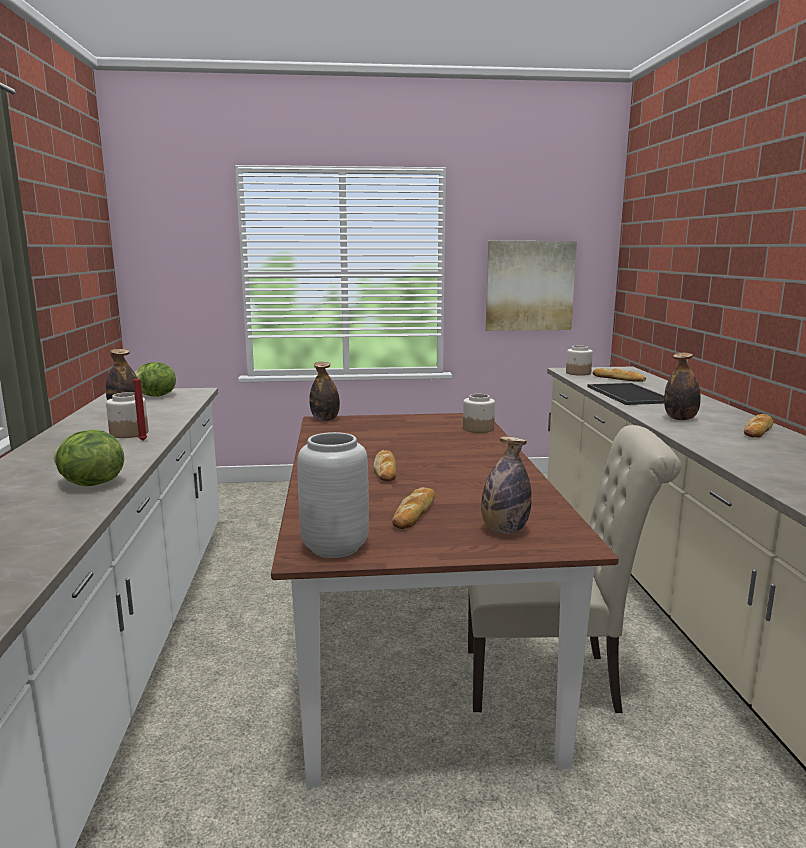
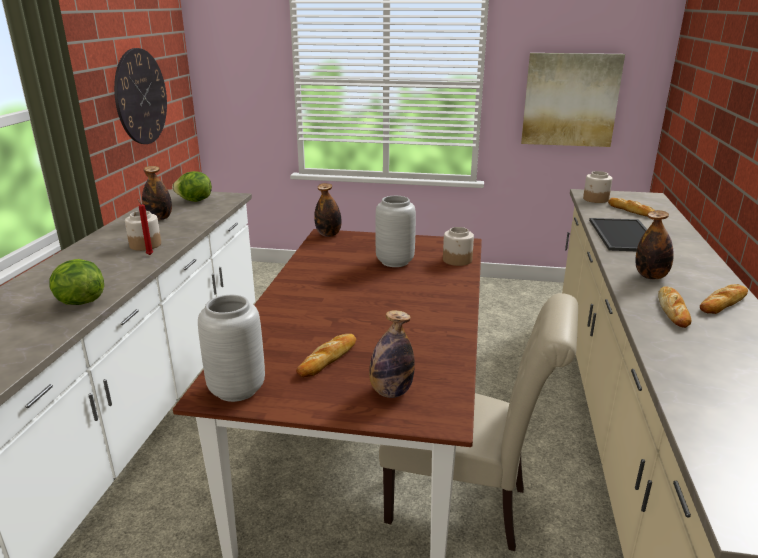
camera: 15 degrees right, 10 degrees up
(75, 285) = (141, 97): none -> wall clock
(385, 470) = (338, 303): bread -> bread (673, 310)
(415, 434) = (394, 261): none -> grey vase

